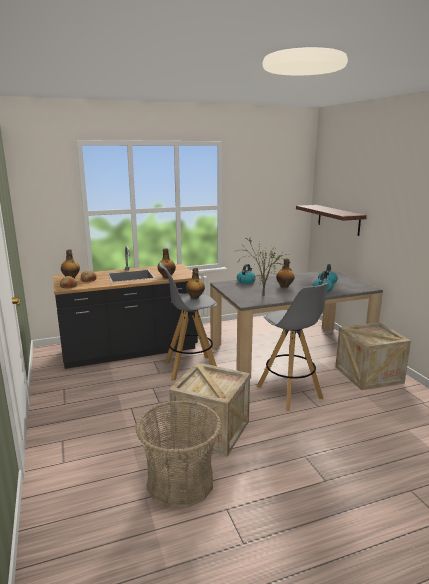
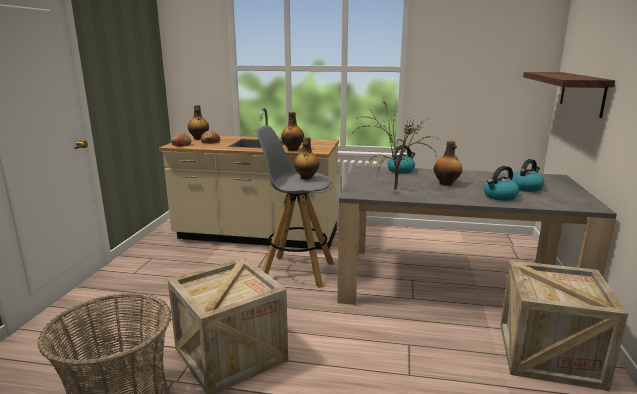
camera: 30 degrees right, 0 degrees up
(130, 351) = (256, 236): black counter -> beige counter
(290, 392) = (388, 340): grey stool -> none

